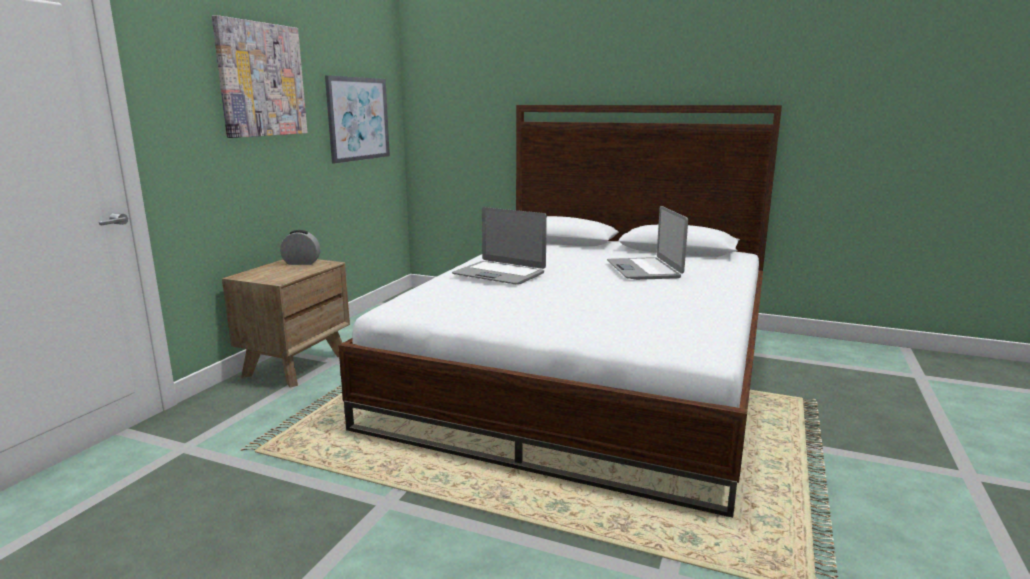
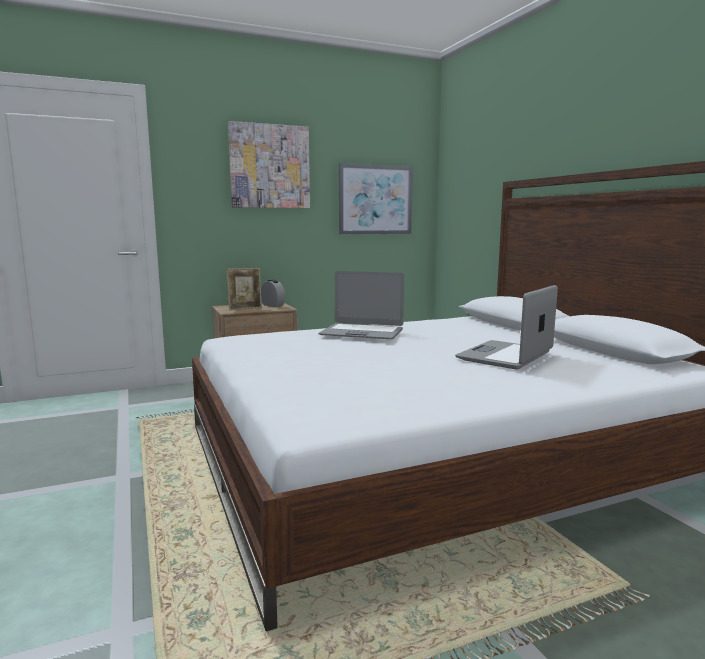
camera: 45 degrees right, 5 degrees down
(286, 273) = (245, 309): none -> picture frame
(499, 274) = (362, 333): laptop -> laptop turned 60 degrees counterclockwise

